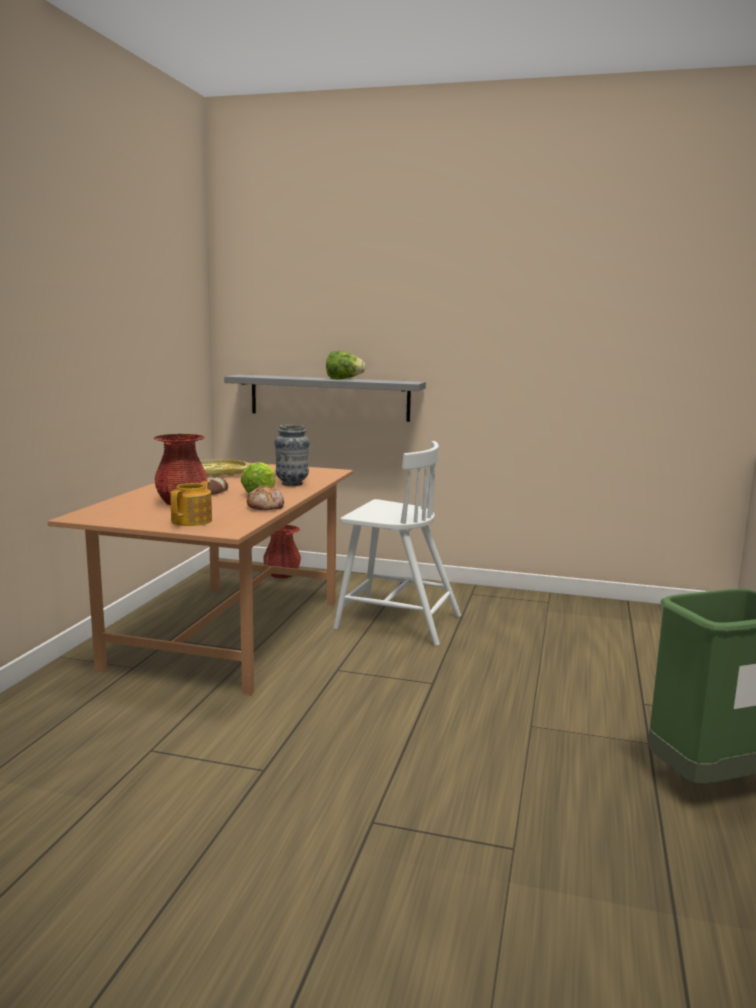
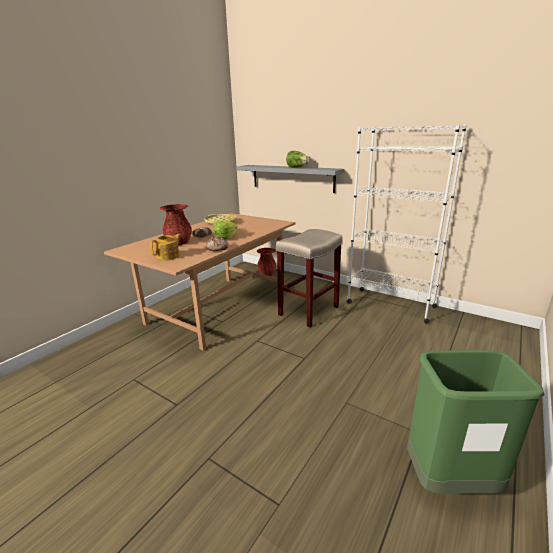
camera: 20 degrees right, 10 degrees up
(292, 484) = (250, 231): vase -> none
(396, 621) = (308, 311): white chair -> beige stool
(519, 601) = (390, 305): none -> white bookcase

